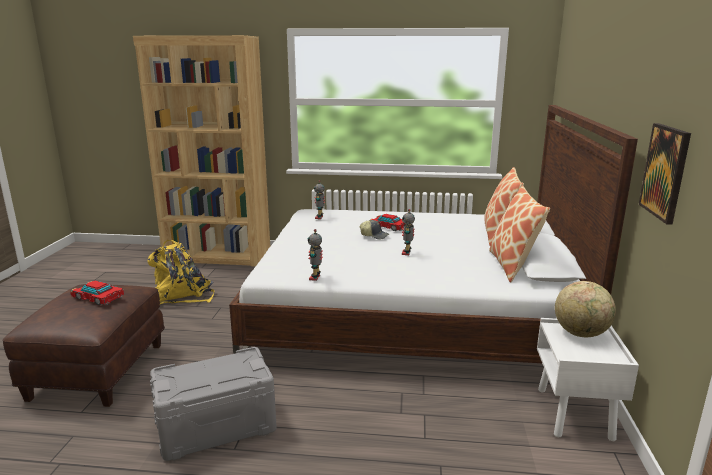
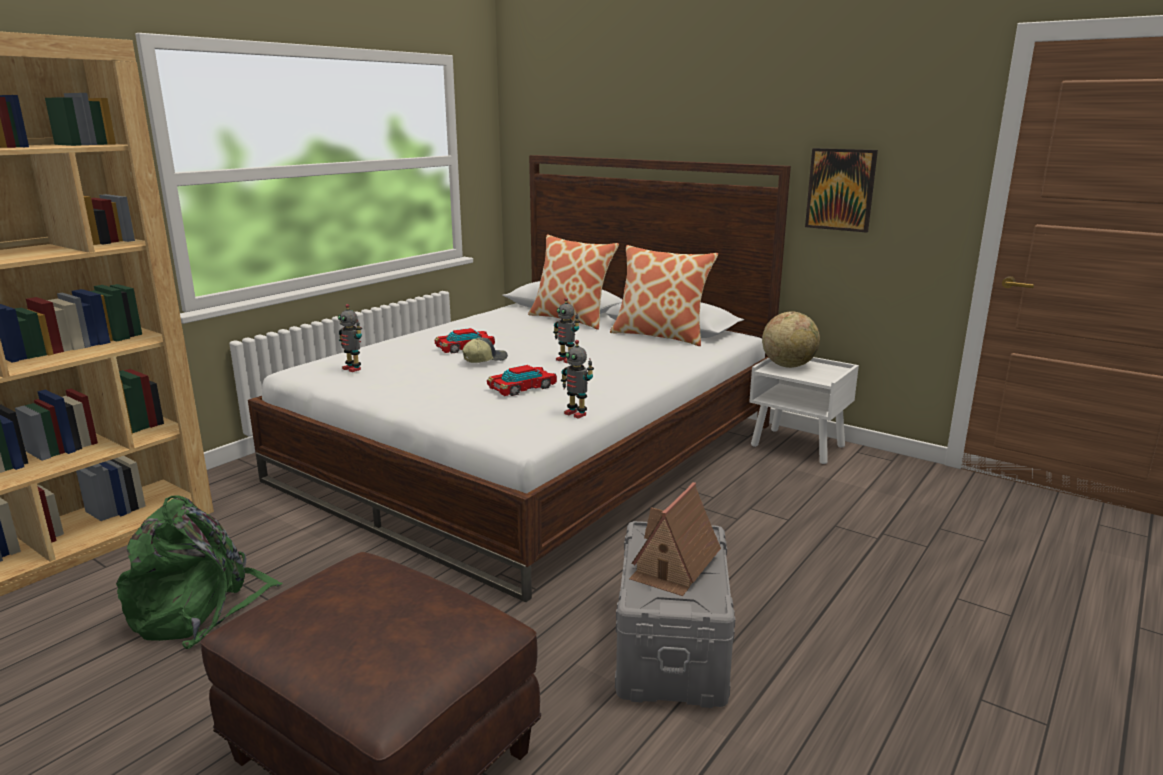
camera: 60 degrees left, 0 degrees up
(98, 297) = (369, 598): toy car -> toy car (522, 387)
(182, 295) = (200, 609): yellow backpack -> green backpack
(212, 374) = (674, 566): none -> toy house

